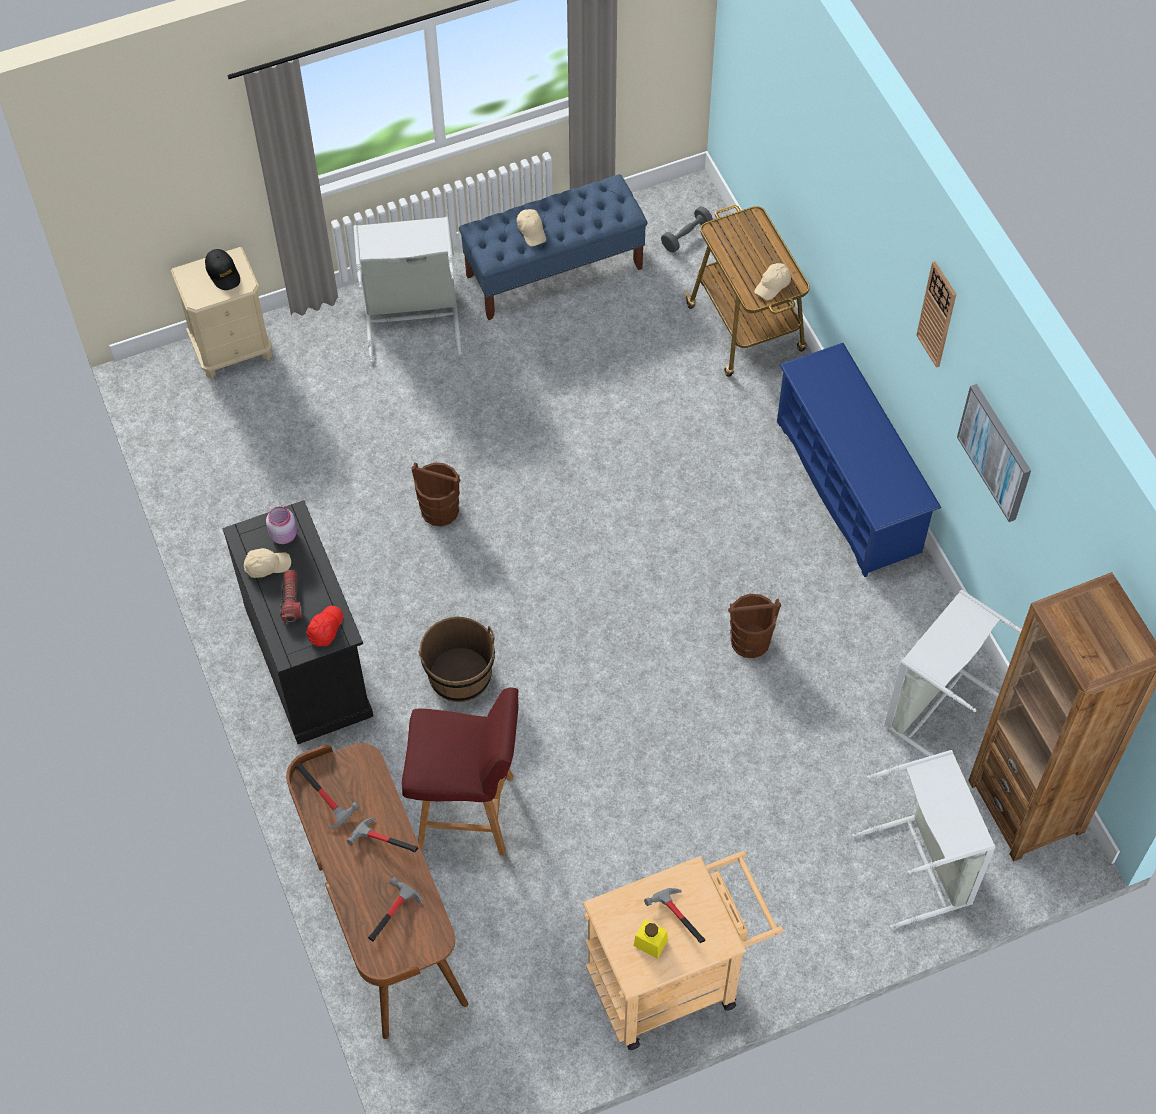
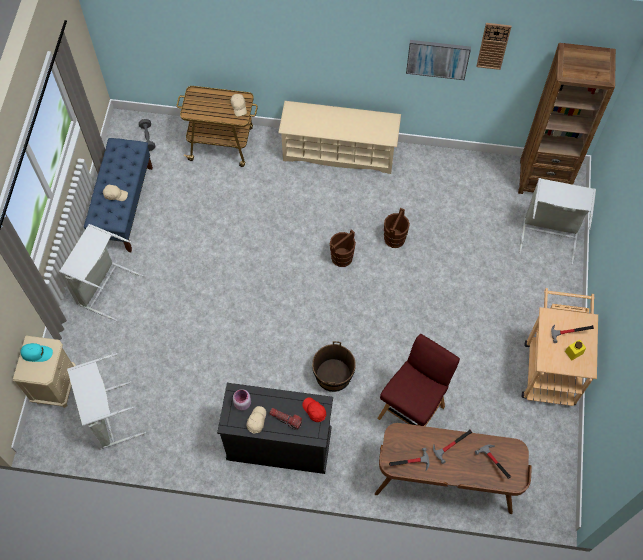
camera: 60 degrees left, 5 degrees up
(223, 273) = (37, 353): black cap -> turquoise cap
(439, 510) = (230, 335): brown bucket -> brown bucket (341, 257)
(849, 487) = (339, 152): blue shoe rack -> beige shoe rack
(936, 707) = (474, 184): grey laundry basket -> grey laundry basket (108, 417)
(937, 314) = (363, 31): wall clock -> wall clock (493, 46)

